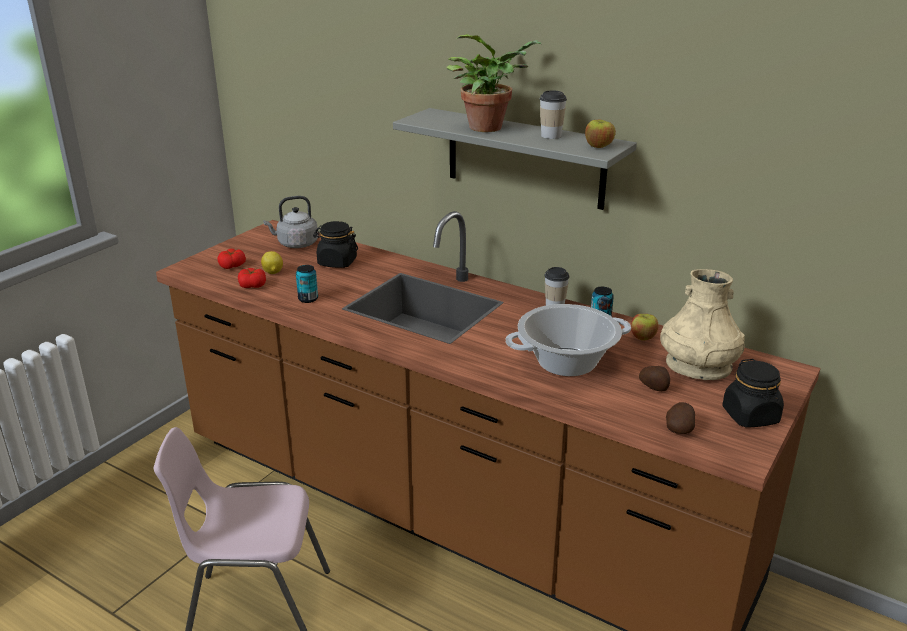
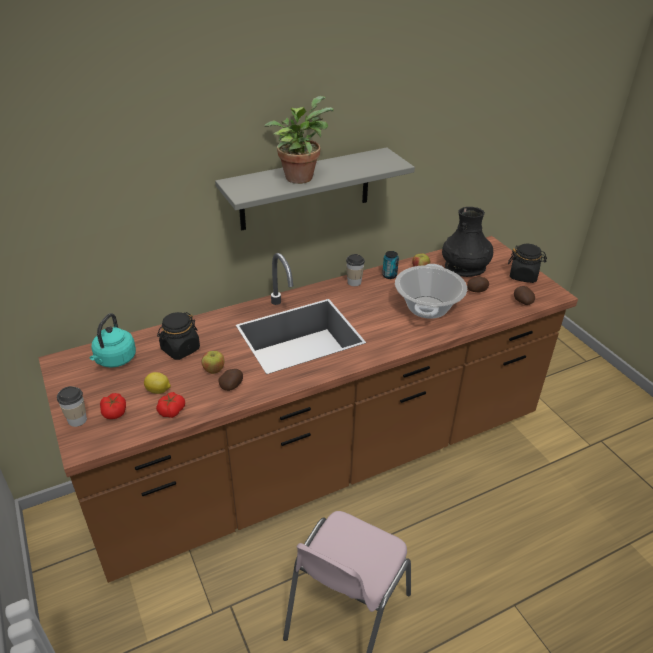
camera: 60 degrees left, 10 degrees up
(295, 244) = (114, 360): grey kettle -> turquoise kettle
(308, 299) = (232, 386): can -> potato
(551, 136) = (345, 164): cup -> cup (77, 420)
(598, 146) = (385, 159): apple -> apple (214, 370)
(698, 366) = (465, 267): beige vase -> black vase

